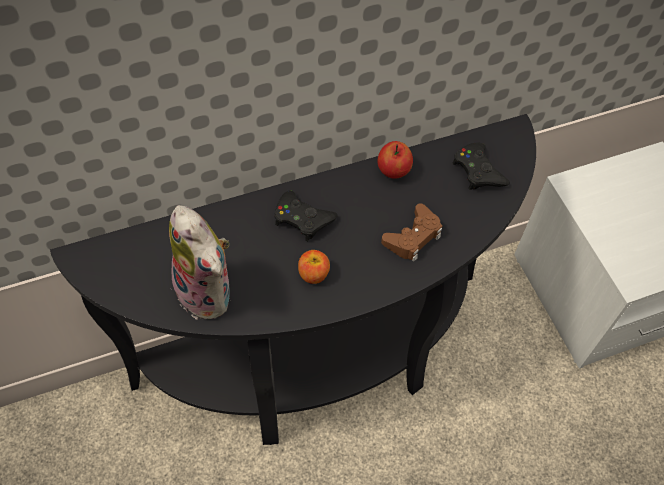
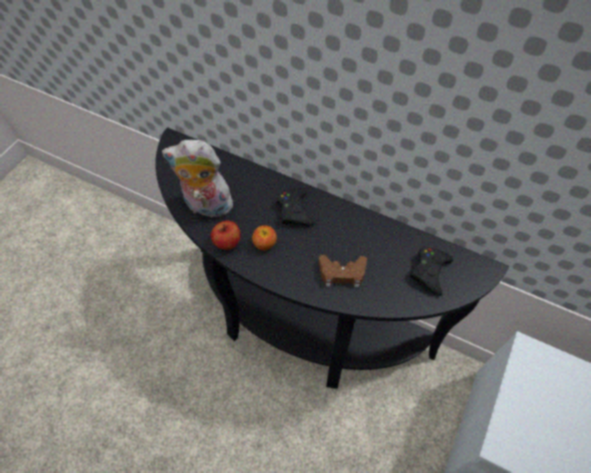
camera: 50 degrees right, 0 degrees up
(209, 292) = (206, 206): plush toy -> plush toy turned 90 degrees clockwise
(393, 171) = (376, 228): apple -> apple (227, 243)

